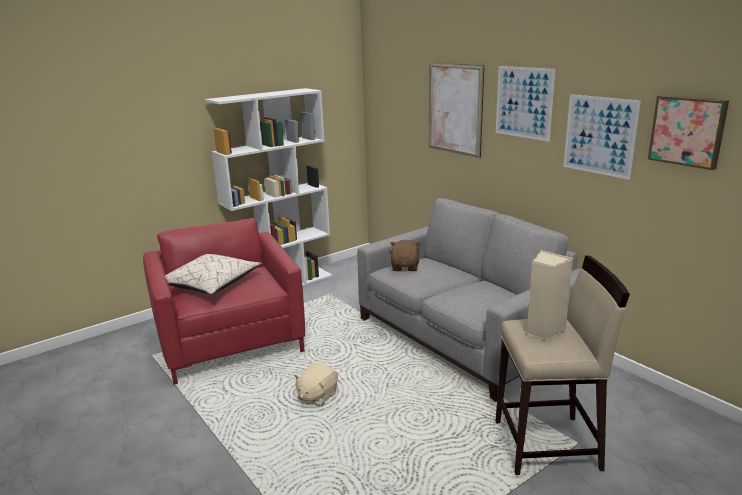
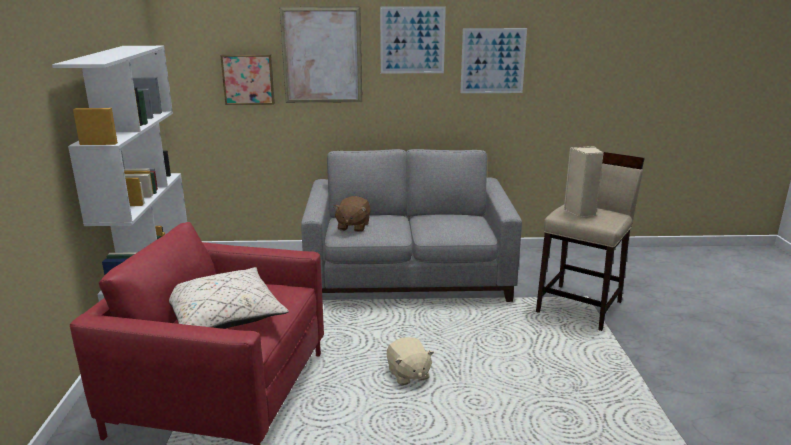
camera: 55 degrees left, 0 degrees up
(405, 267) = (353, 226): brown plush toy -> brown plush toy turned 120 degrees counterclockwise
(688, 131) = (565, 47): picture -> picture (248, 79)

